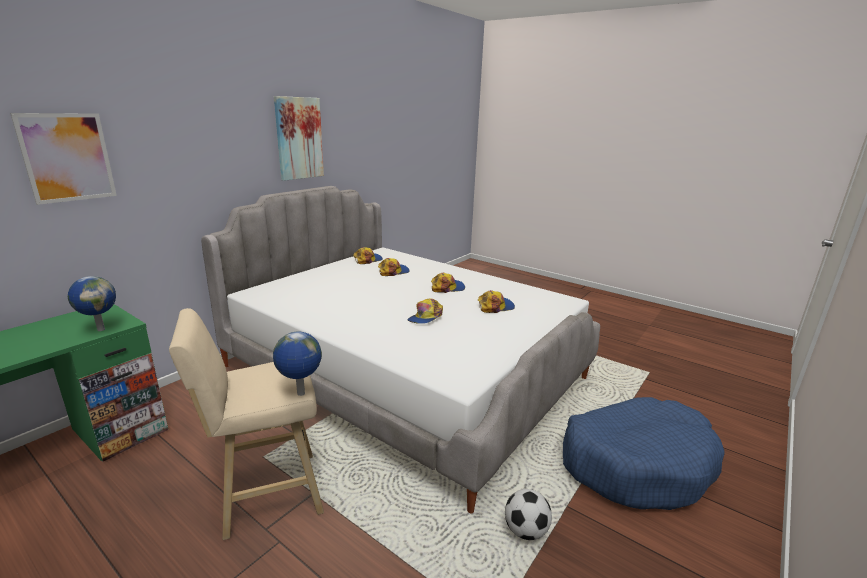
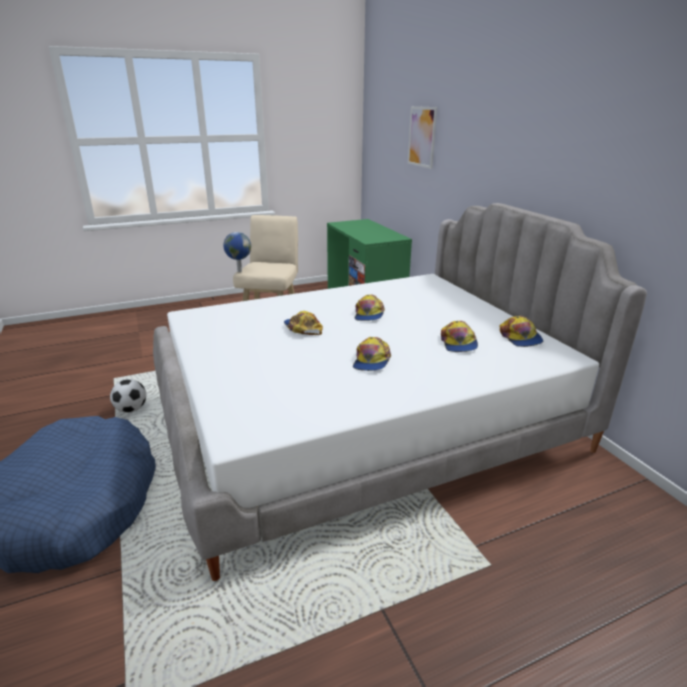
camera: 120 degrees right, 5 degrees up
(101, 329) = (365, 238): globe -> none
(299, 138) = (566, 145): picture -> none
(495, 306) = (284, 371): cap -> cap (369, 314)

